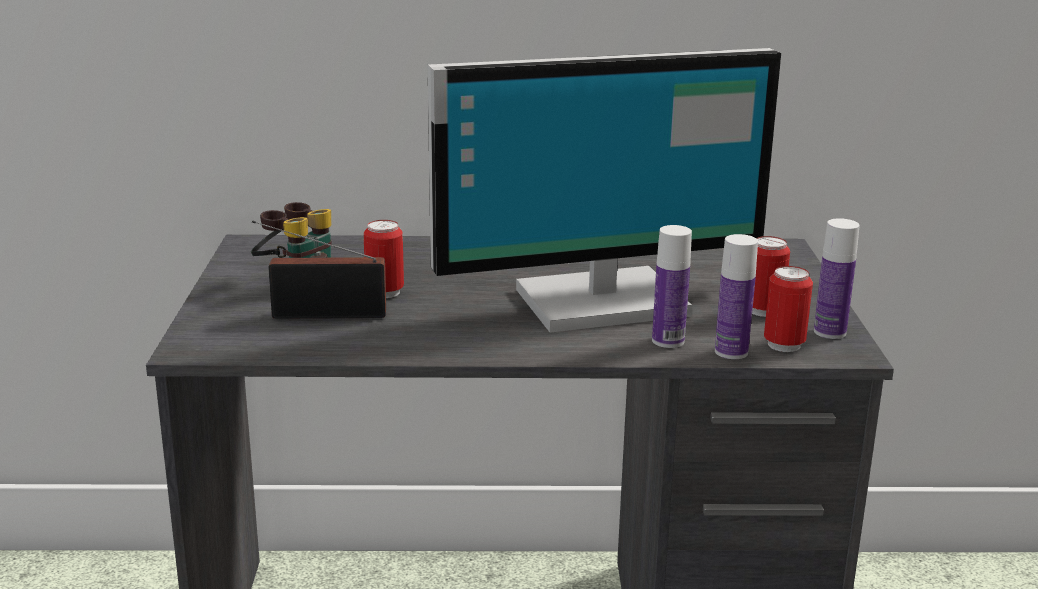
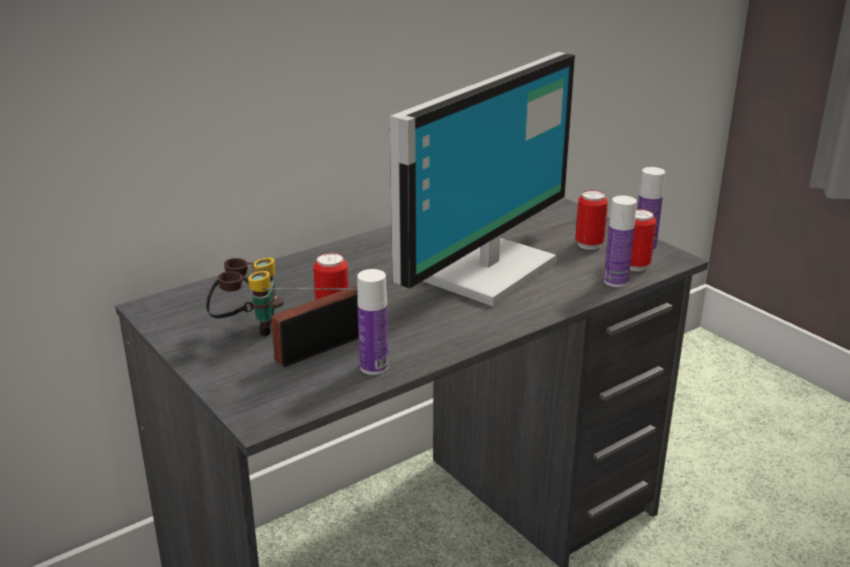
camera: 35 degrees left, 5 degrees up
(668, 341) = (570, 286): bottle -> bottle (374, 367)

